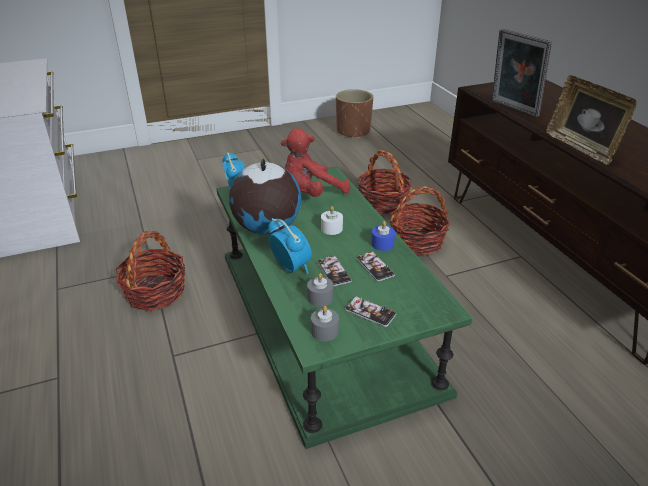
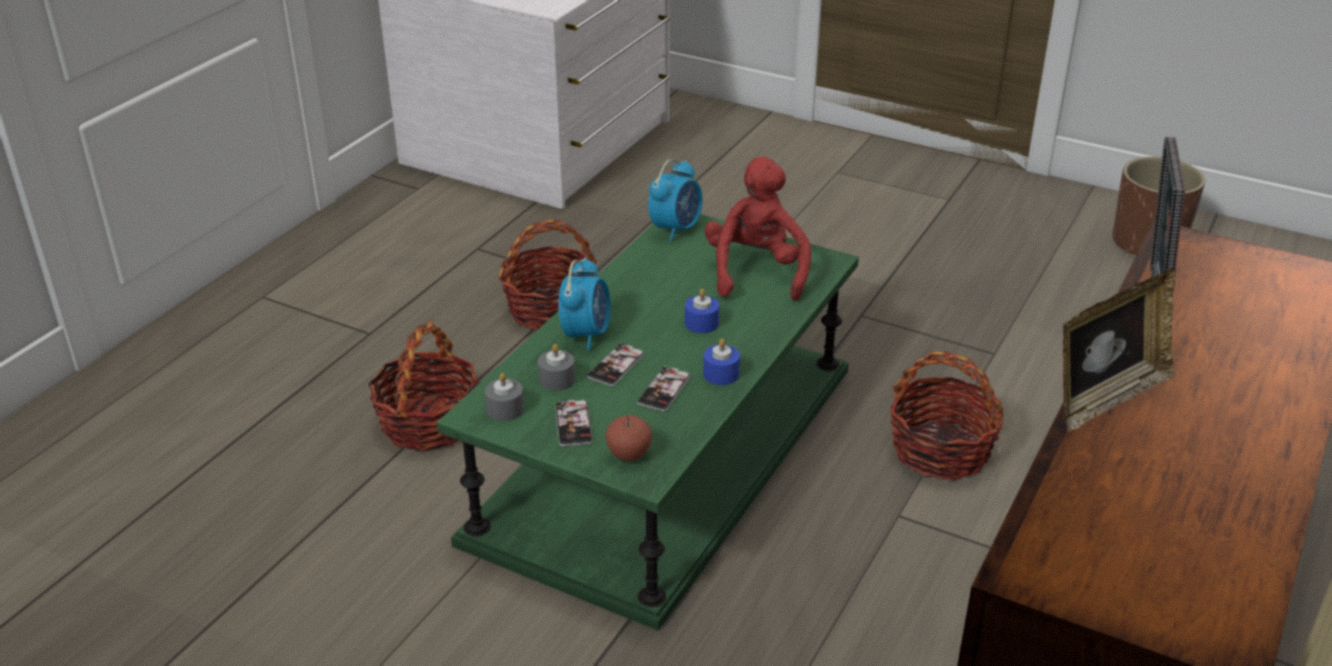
camera: 50 degrees right, 0 degrees up
(266, 228) = (637, 281): globe -> none
(310, 194) = (756, 272): red plush toy -> red plush toy turned 75 degrees clockwise
(331, 228) = (701, 323): white candle -> blue candle
(383, 203) = (990, 373): basket -> basket (429, 423)
(419, 306) = (629, 454): none -> apple
(581, 147) = (1106, 398): picture frame -> picture frame turned 150 degrees counterclockwise

